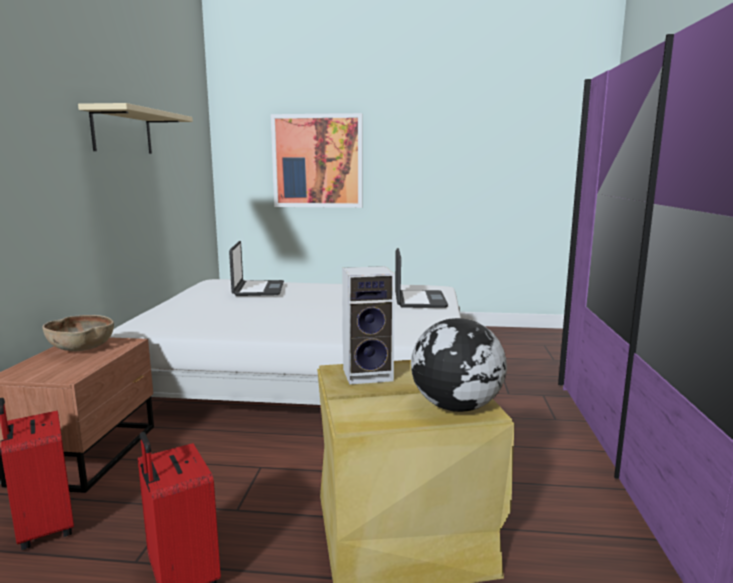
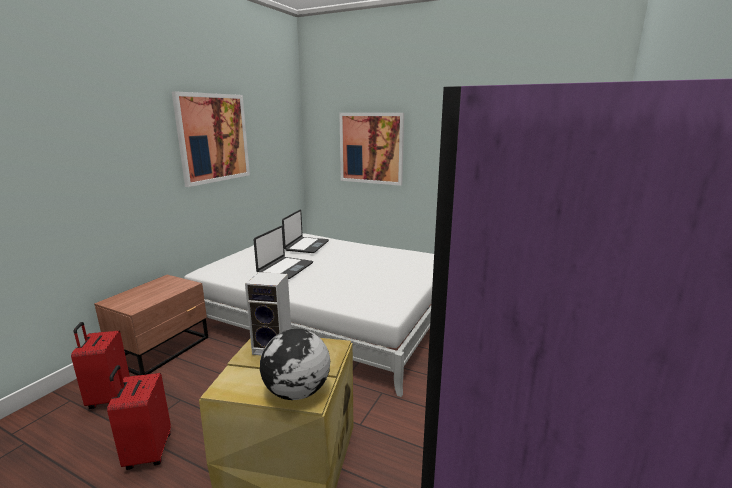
camera: 20 degrees right, 5 degrees up
(81, 349) = (160, 286): brown bowl -> none
(122, 132) = (213, 138): beige shelf -> picture
(419, 300) = (409, 270): laptop -> laptop (285, 268)

